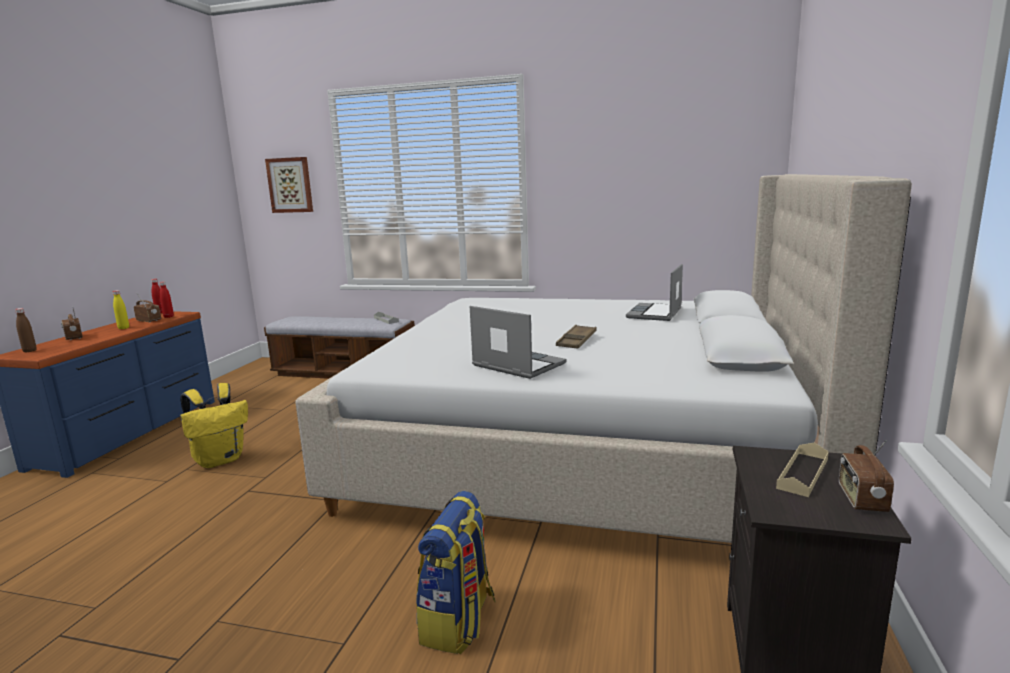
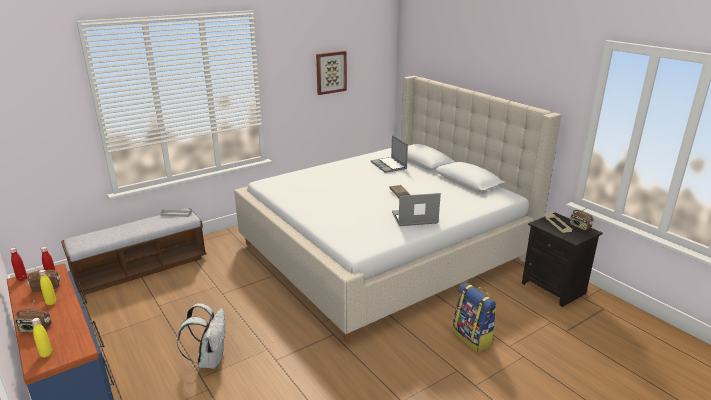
camera: 50 degrees left, 10 degrees up
(30, 351) = (46, 354): brown bottle -> yellow bottle
(220, 460) = (210, 360): yellow backpack -> white backpack
(290, 185) = (37, 114): picture -> picture (331, 72)

